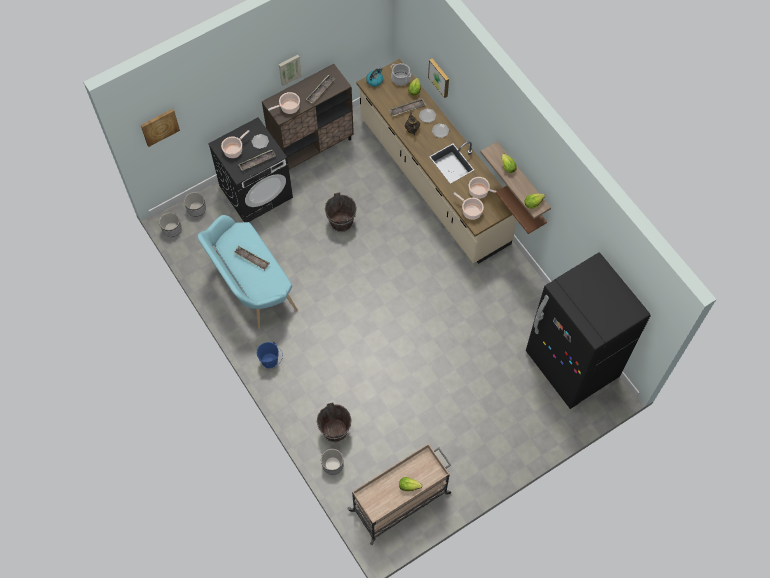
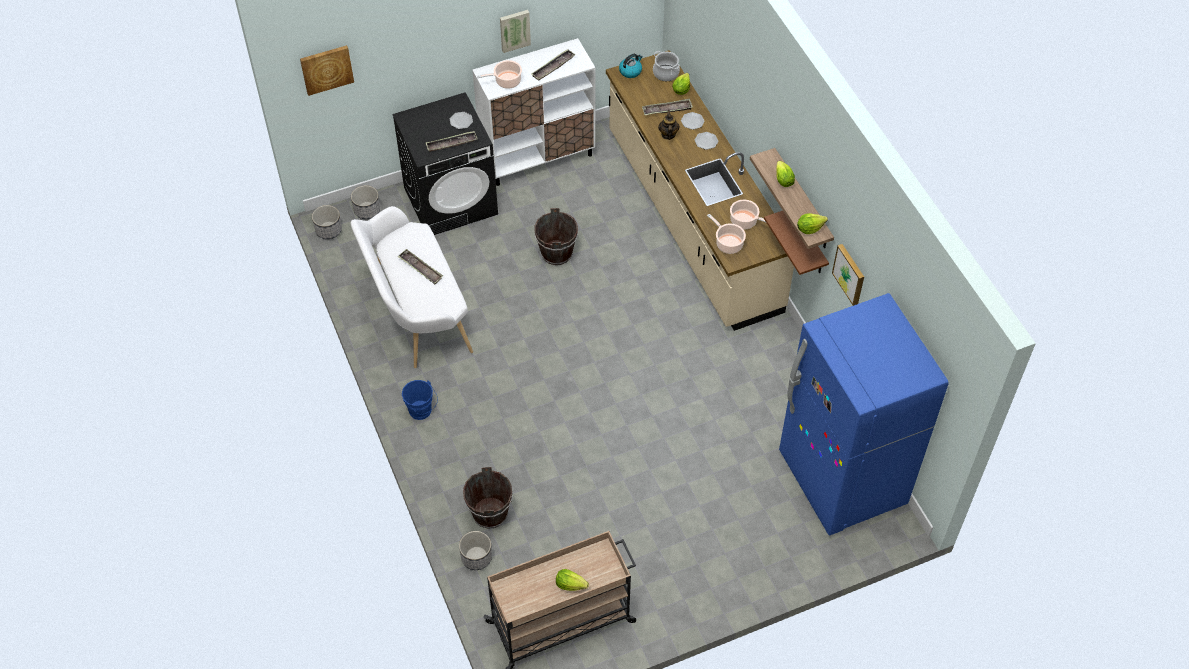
camera: 10 degrees right, 10 degrees down
(234, 150) = (424, 126): cooking pot -> none
(250, 286) = (416, 314): turquoise bench -> white bench
(312, 147) = (538, 157): brown cabinet -> white cabinet
(439, 77) = (713, 65): picture -> picture (850, 274)
(571, 365) = (841, 480): black fridge -> blue fridge

